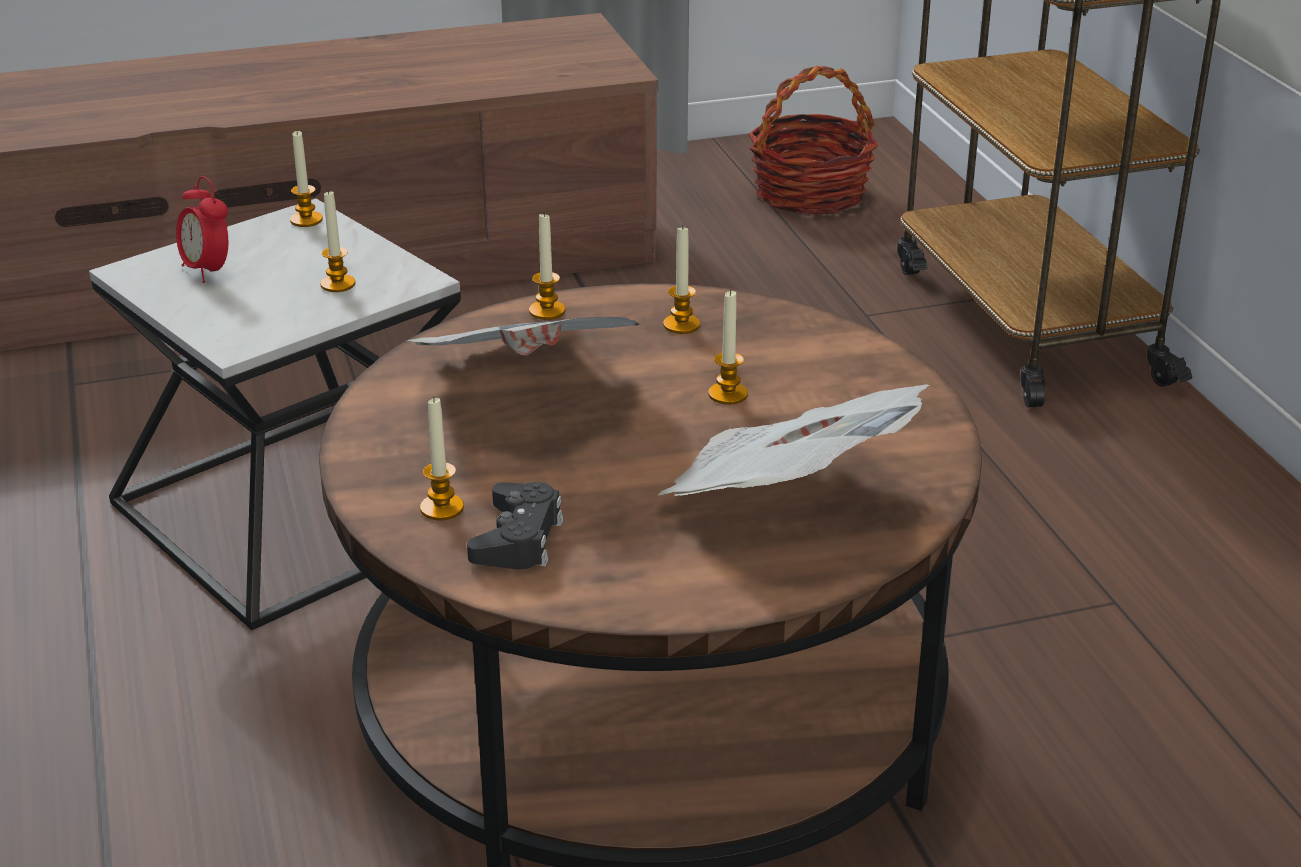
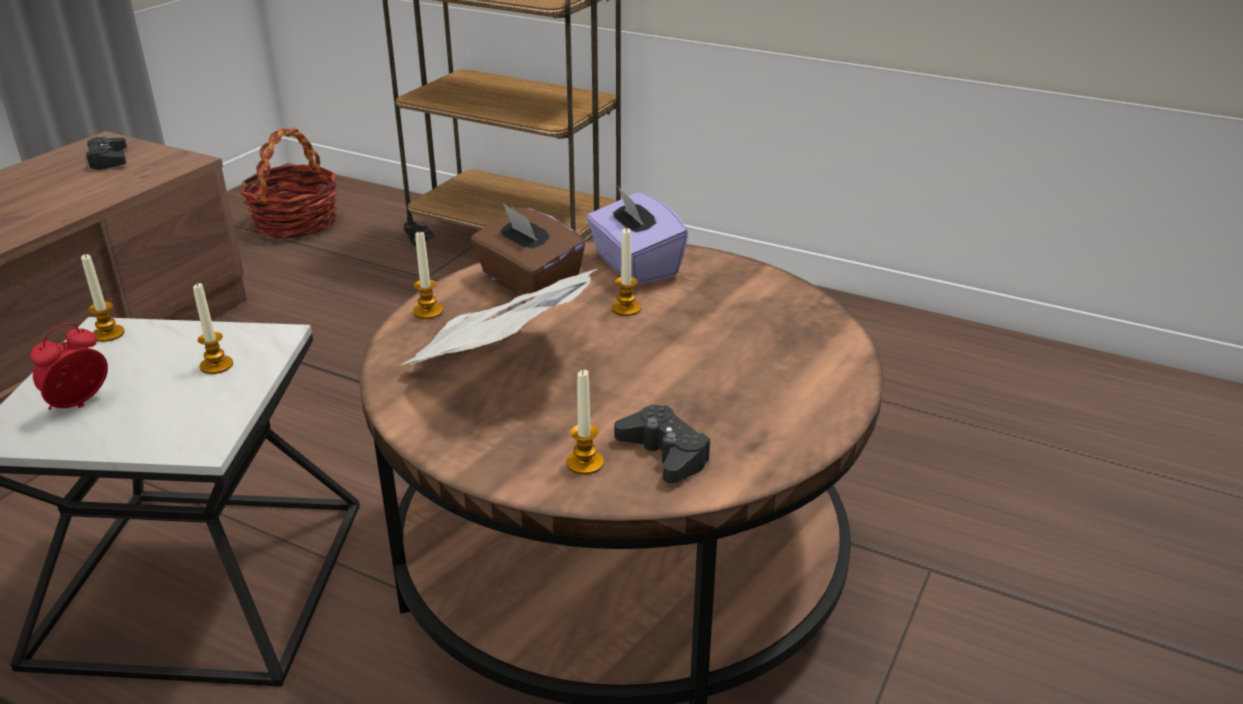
camera: 45 degrees left, 0 degrees up
(207, 271) = (80, 405): alarm clock -> alarm clock turned 120 degrees clockwise
(557, 47) = (108, 160): none -> black game controller
(681, 325) = (528, 283): candle -> brown tissue box
(787, 500) = (761, 348): newspaper -> none
(818, 356) = (634, 265): none -> purple tissue box

